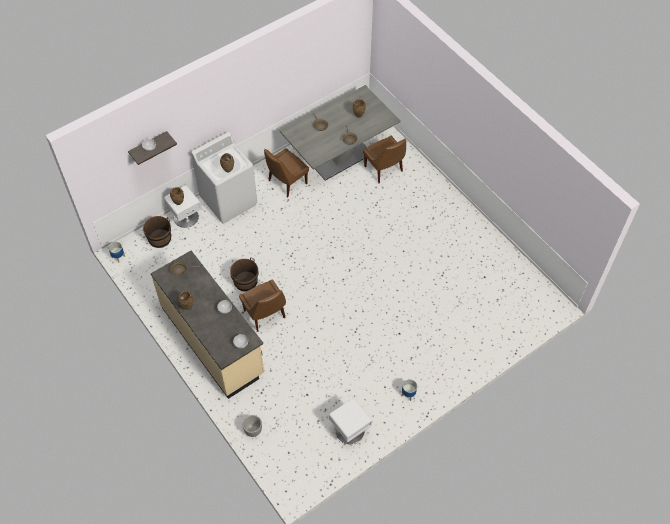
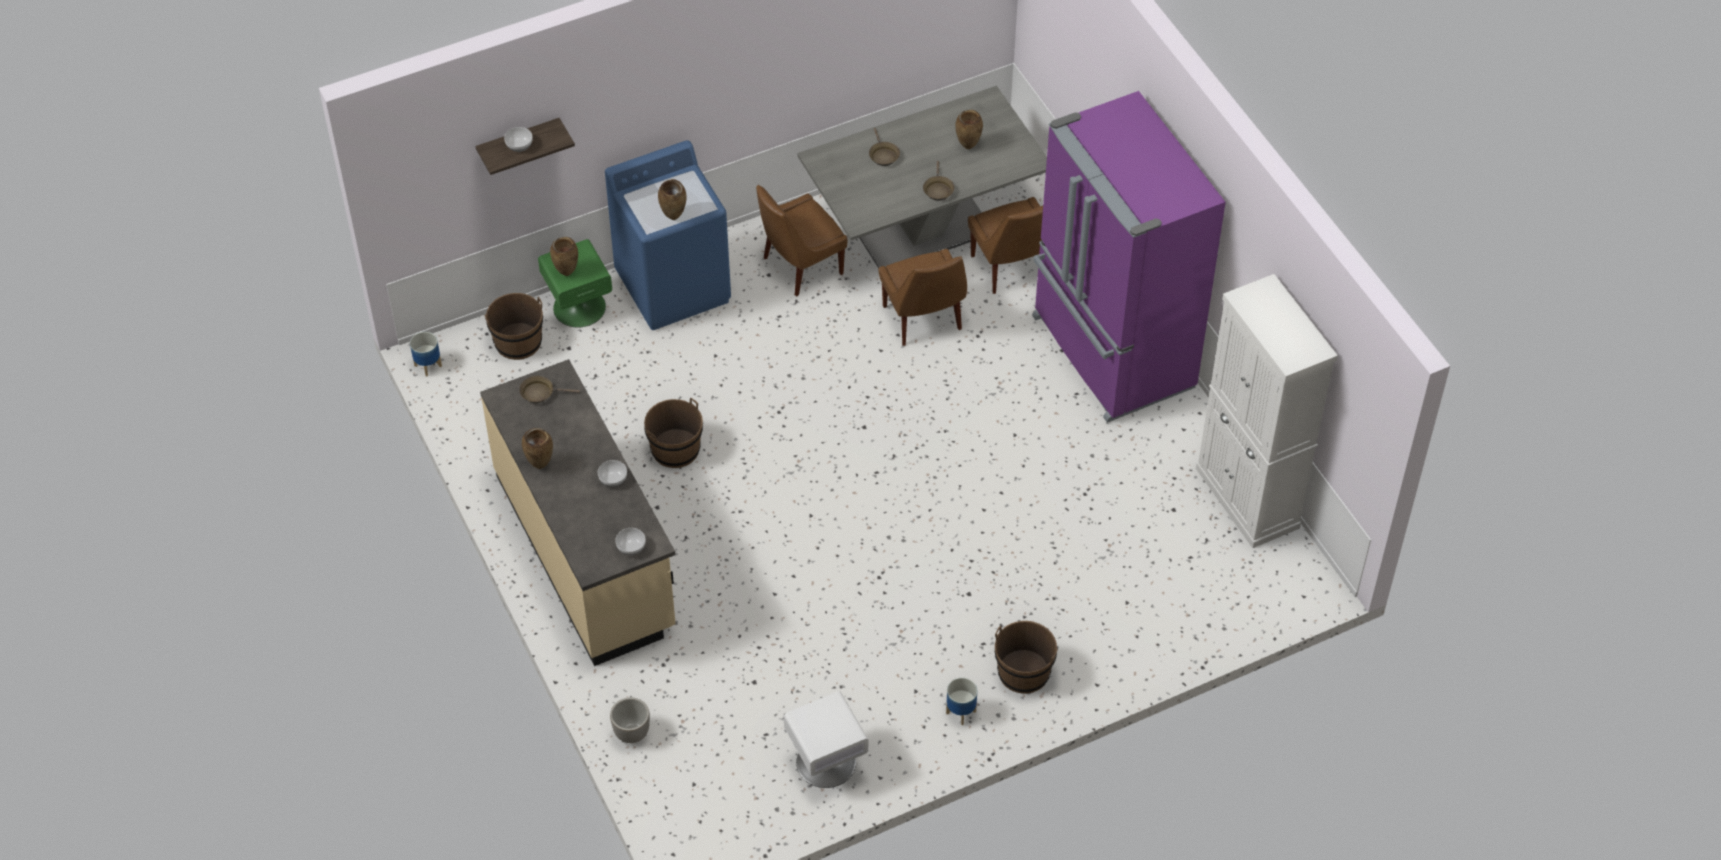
camera: 10 degrees right, 5 degrees down
(185, 217) = (579, 306): white nightstand -> green nightstand
(229, 200) = (674, 286): white washing machine -> blue washing machine
(265, 315) = (702, 519): brown chair -> brown chair (923, 320)
(433, 369) = (1023, 672): none -> brown bucket
(438, 204) = (1110, 353): none -> purple fridge
(516, 266) = (1247, 498): none -> white cabinet

